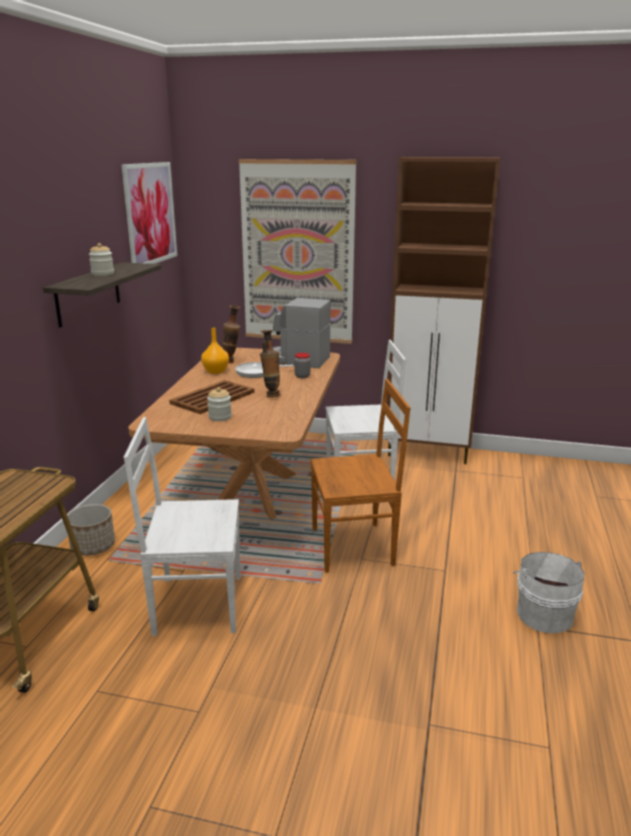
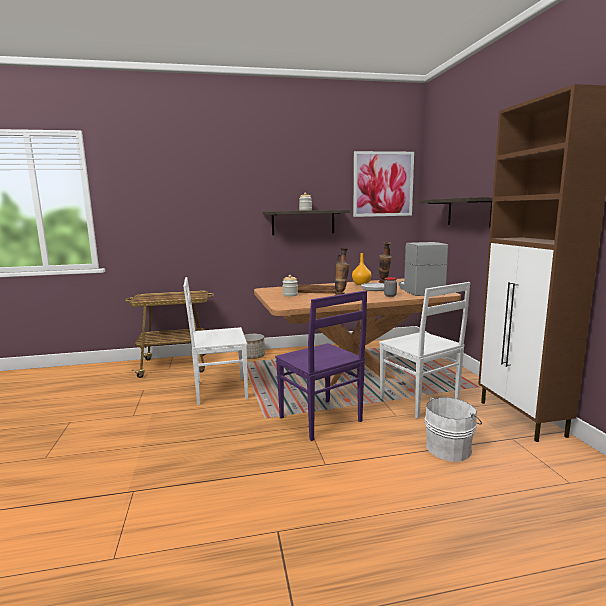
camera: 65 degrees right, 10 degrees down
(195, 604) = (219, 391): white chair -> white chair turned 75 degrees counterclockwise
(297, 253) = (469, 212): picture -> shelf
(355, 546) = (321, 420): brown chair -> purple chair
(543, 613) = (300, 532): white bucket -> white bucket (450, 448)

